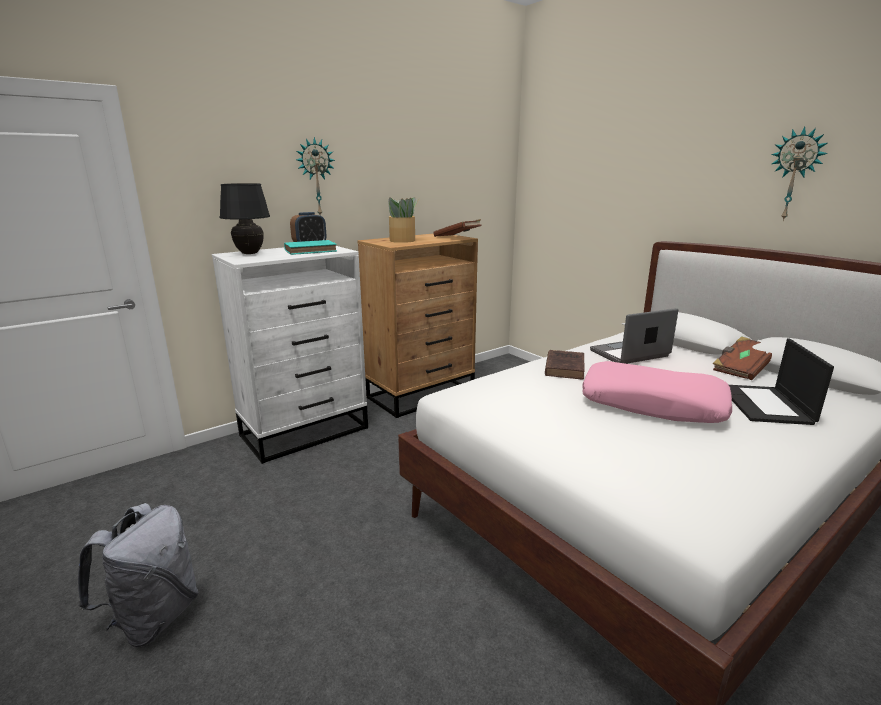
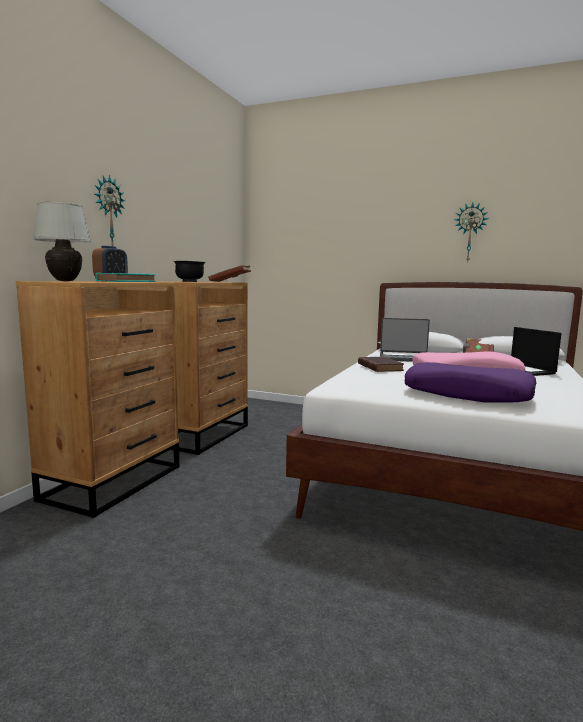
camera: 30 degrees left, 10 degrees down
(154, 617) = (122, 684): grey backpack -> none
(249, 253) = (65, 281): black table lamp -> white table lamp
(306, 431) = (114, 482): white dresser -> brown dresser
(403, 241) = (190, 281): potted plant -> black bowl
(591, 440) = (467, 394): none -> purple pillow
(630, 354) = (405, 358): laptop -> laptop turned 120 degrees counterclockwise

